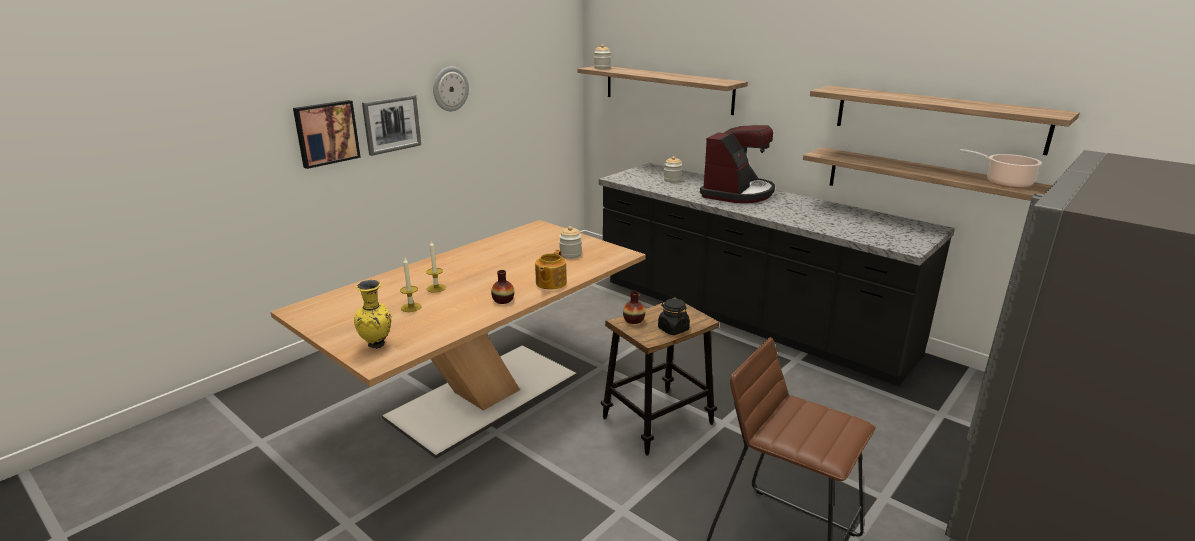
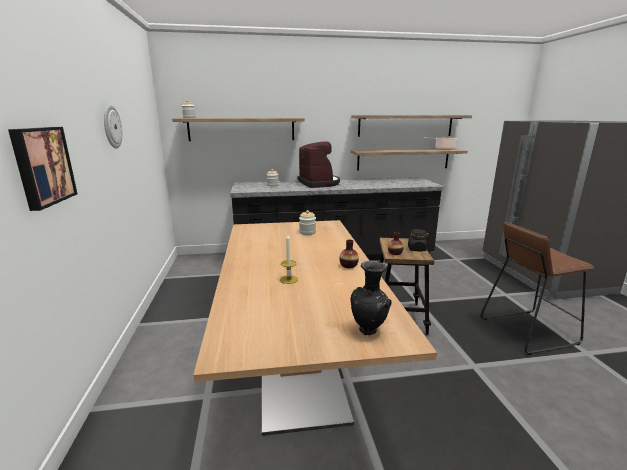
camera: 50 degrees left, 5 degrees down
(377, 345) = (369, 330): yellow vase -> black vase
(391, 124) = (85, 158): picture -> none
(411, 307) = (310, 297): candle -> none
(550, 283) = (342, 247): teapot -> none

